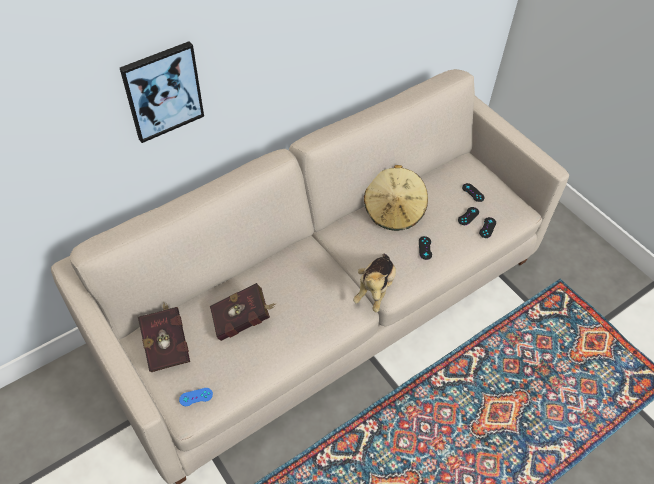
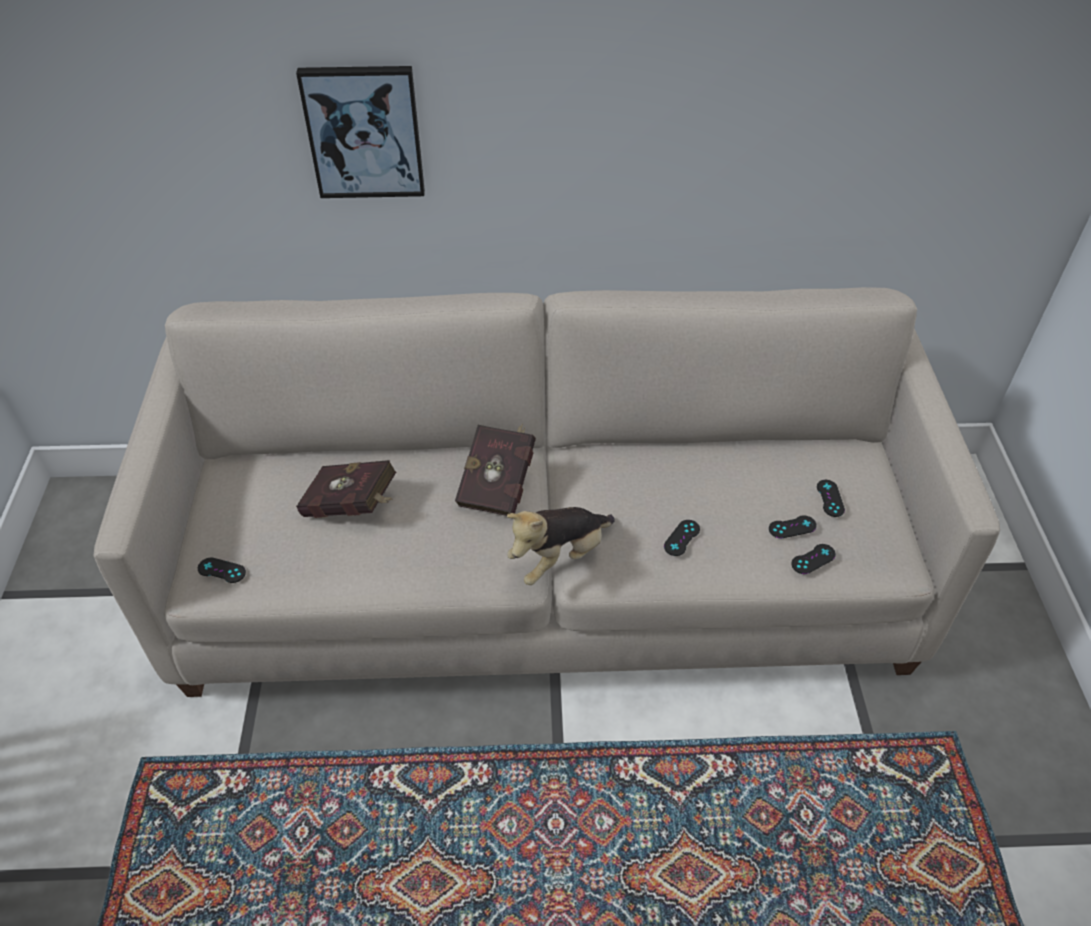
camera: 35 degrees right, 5 degrees down
(167, 344) = (243, 490): red book -> red book (499, 484)
(196, 397) = (221, 570): blue game controller -> black game controller
(394, 211) = (677, 467): beige hat -> none

